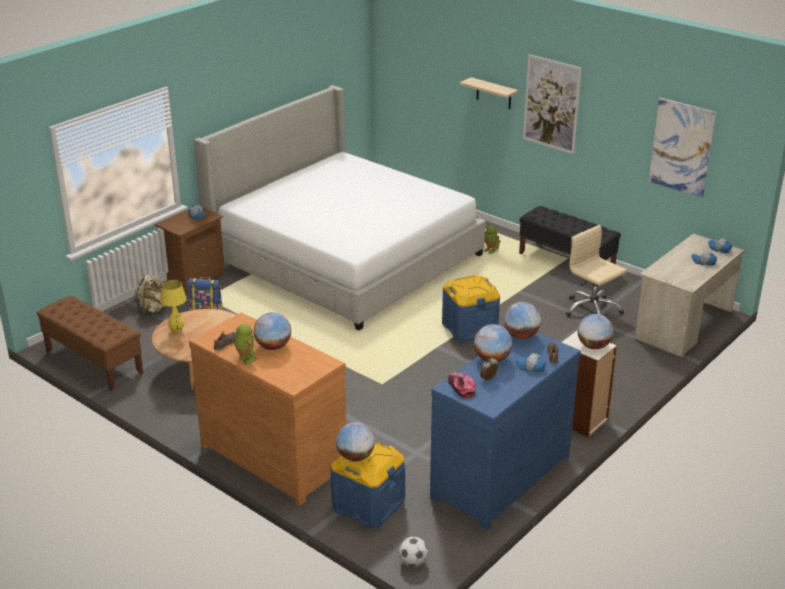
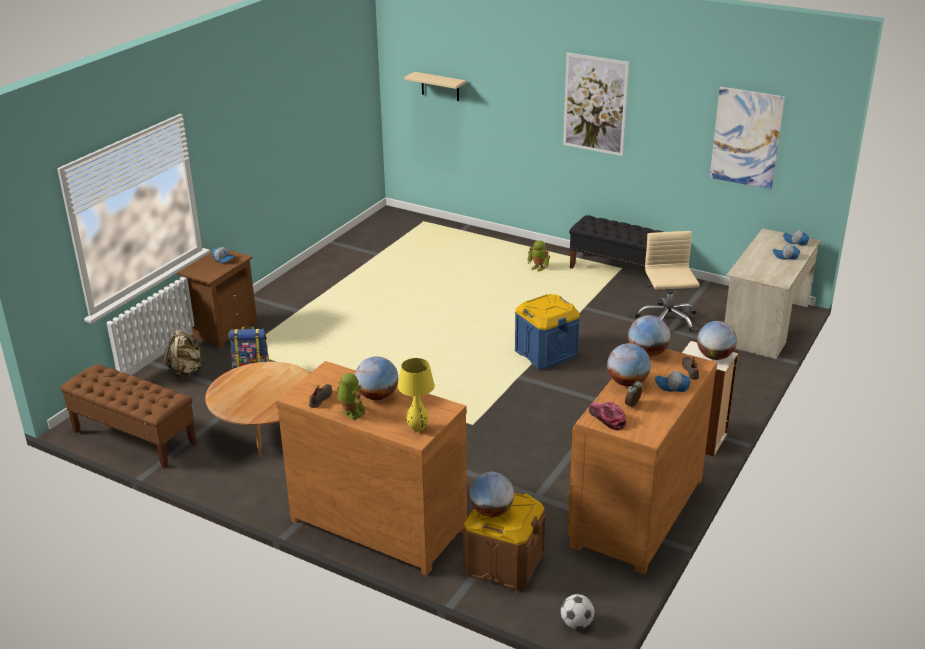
camera: 10 degrees left, 0 degrees up
(177, 331) = (233, 391): yellow table lamp -> yellow table lamp (417, 429)
(345, 258) = (386, 291): bed -> none
(368, 504) = (503, 563): blue storage box -> brown storage box
(494, 93) = (527, 98): beige shelf -> beige shelf (440, 86)
(498, 476) = (634, 512): blue dresser -> brown dresser
(592, 310) = (666, 319): beige office chair -> beige office chair turned 45 degrees clockwise

